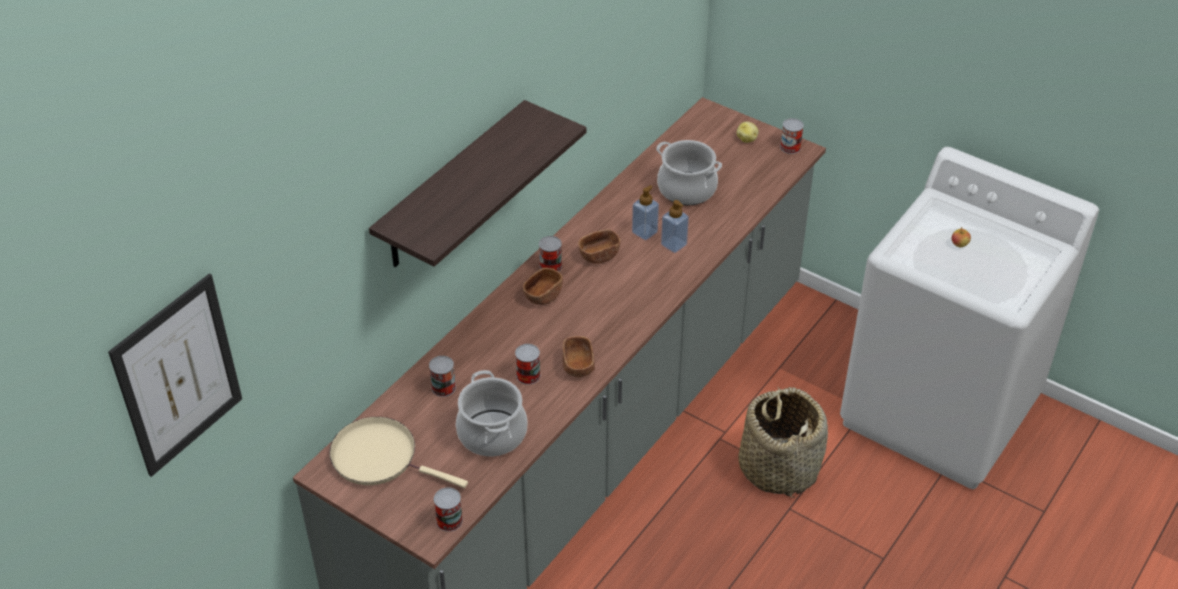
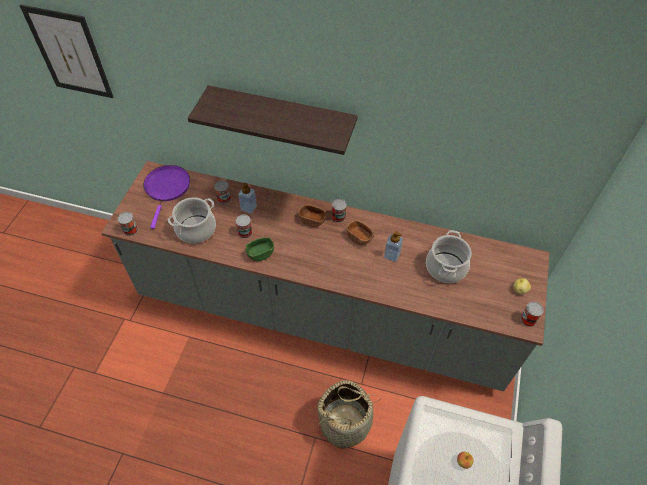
camera: 70 degrees right, 10 degrees up
(380, 457) = (167, 188): beige frying pan -> purple frying pan
(578, 366) = (260, 253): brown bowl -> green bowl
(674, 244) = (387, 274): soap dispenser -> soap dispenser (248, 207)

